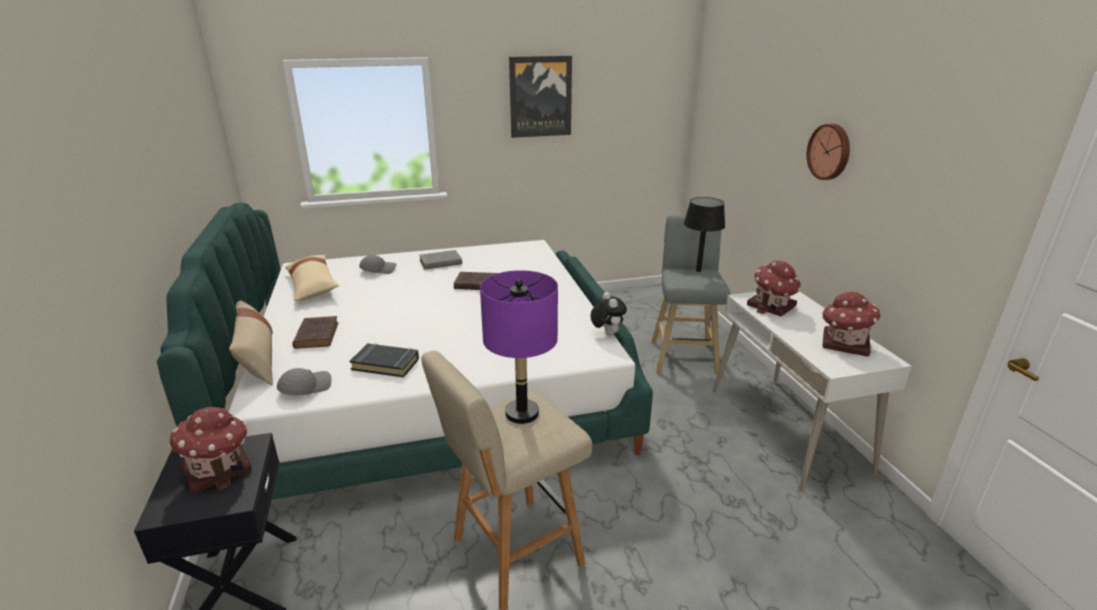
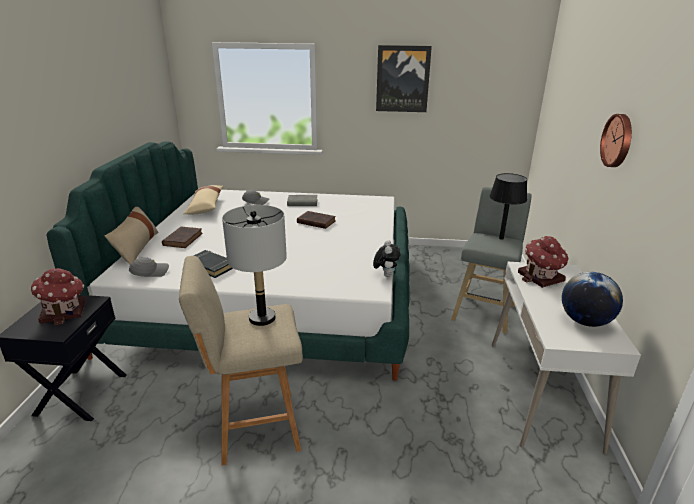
camera: 20 degrees right, 0 degrees up
(521, 413) = (262, 318): purple table lamp -> grey table lamp
(843, 343) = (585, 321): toy house -> globe

